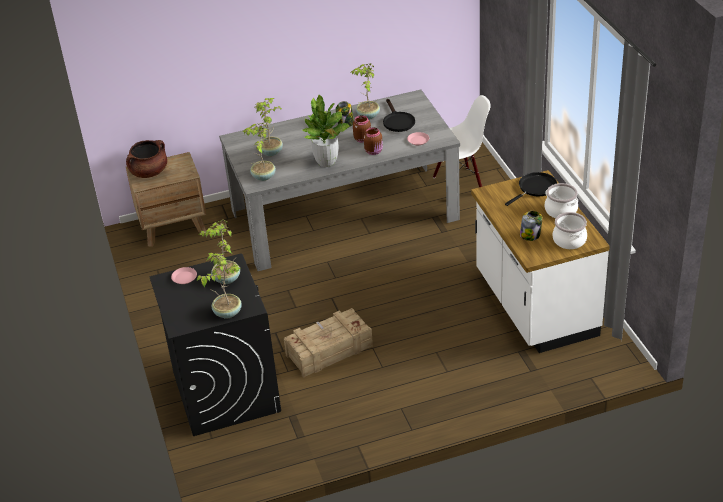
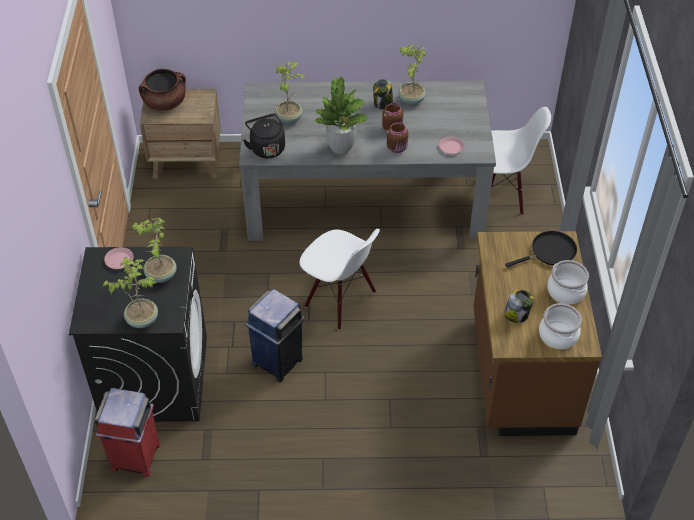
camera: 15 degrees right, 10 degrees up
(238, 453) = (135, 457): none -> red trash can
(263, 177) = (266, 148): potted plant -> black kettle
(328, 350) = (278, 361): crate -> blue trash can
(359, 294) = (339, 300): none -> white chair
(397, 121) = (439, 116): black frying pan -> none
(534, 305) = (519, 373): white counter -> brown counter

